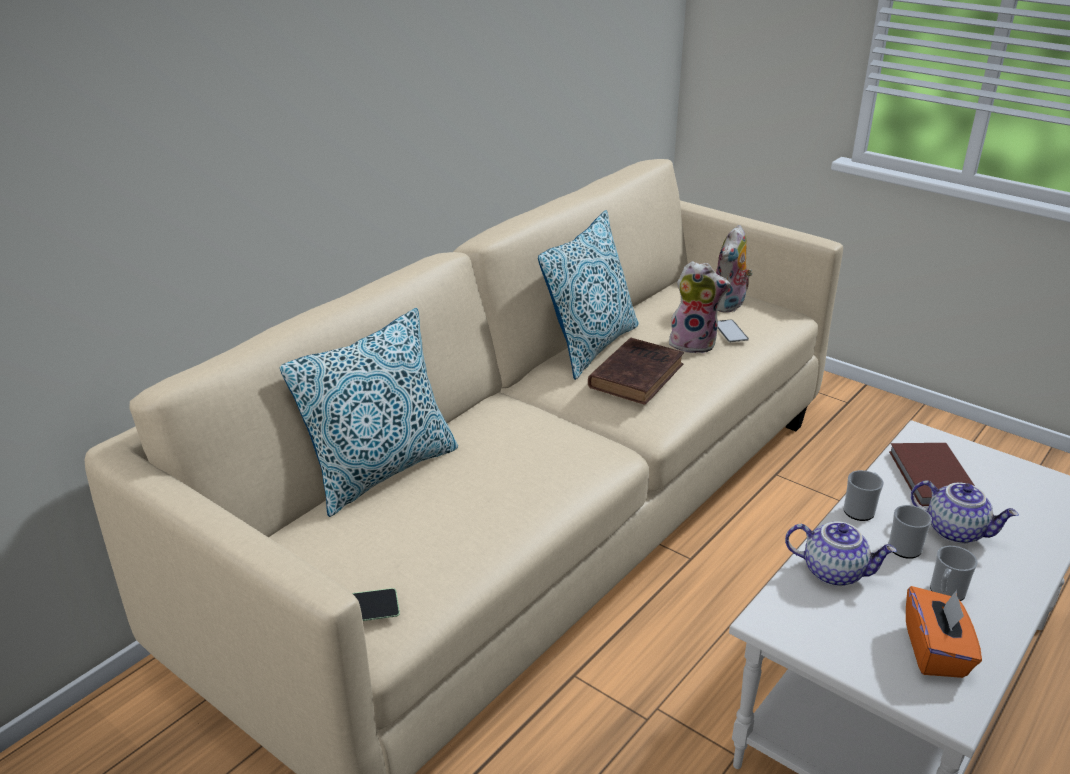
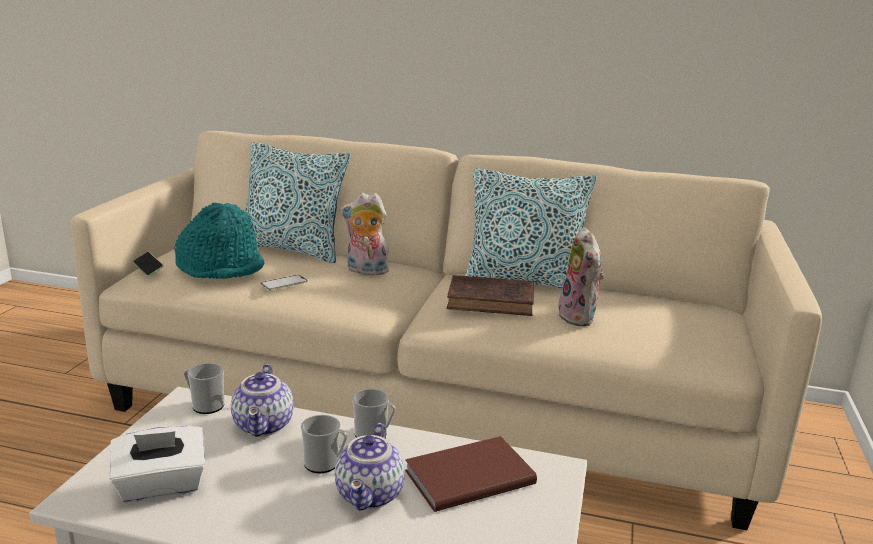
camera: 65 degrees right, 10 degrees down
(424, 538) = (221, 268): none -> turquoise hat
(729, 306) = (685, 327): plush toy -> plush toy (365, 271)
(730, 331) = (626, 330): phone -> phone (284, 283)
(935, 651) = (161, 486): orange tissue box -> white tissue box
(945, 593) = (255, 490): mug -> mug (205, 405)

